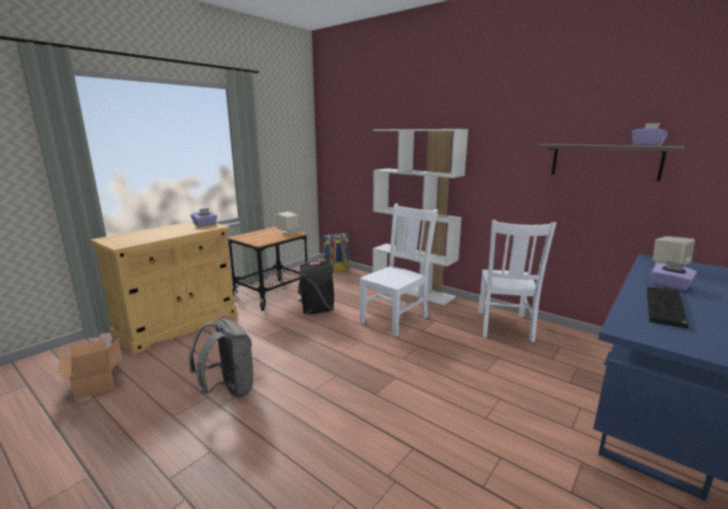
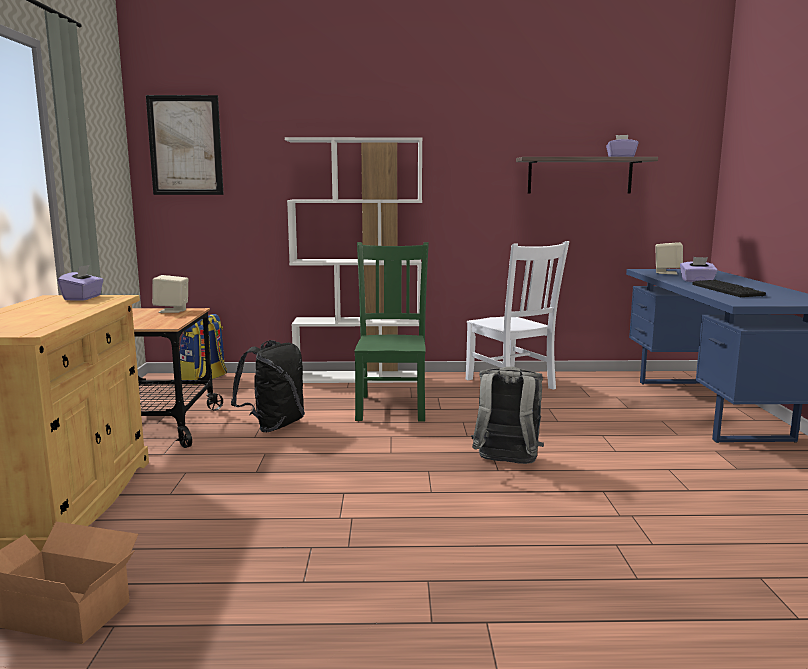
camera: 40 degrees left, 5 degrees down
(228, 390) = (326, 531): grey backpack -> grey backpack (506, 464)
(338, 133) = (185, 145): none -> picture
(396, 318) = (392, 406): white chair -> green chair

